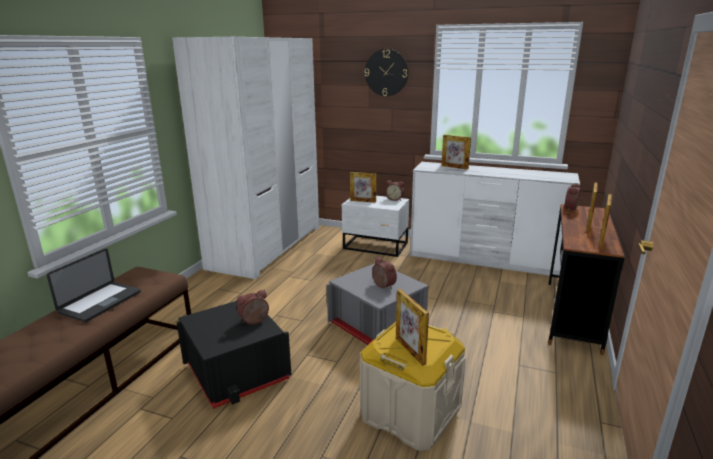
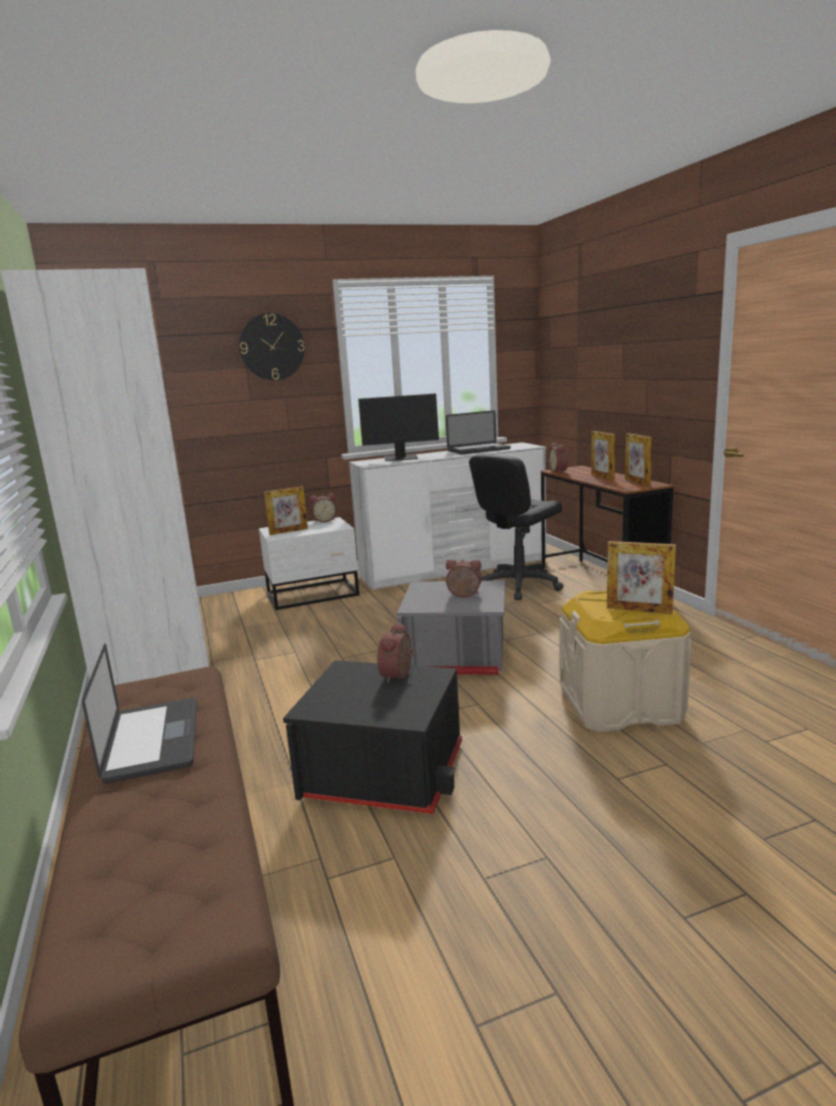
camera: 40 degrees left, 5 degrees down
(454, 167) = (401, 458): picture frame -> monitor
(504, 291) = (519, 586): none -> black office chair
(522, 173) = (478, 450): none -> laptop

